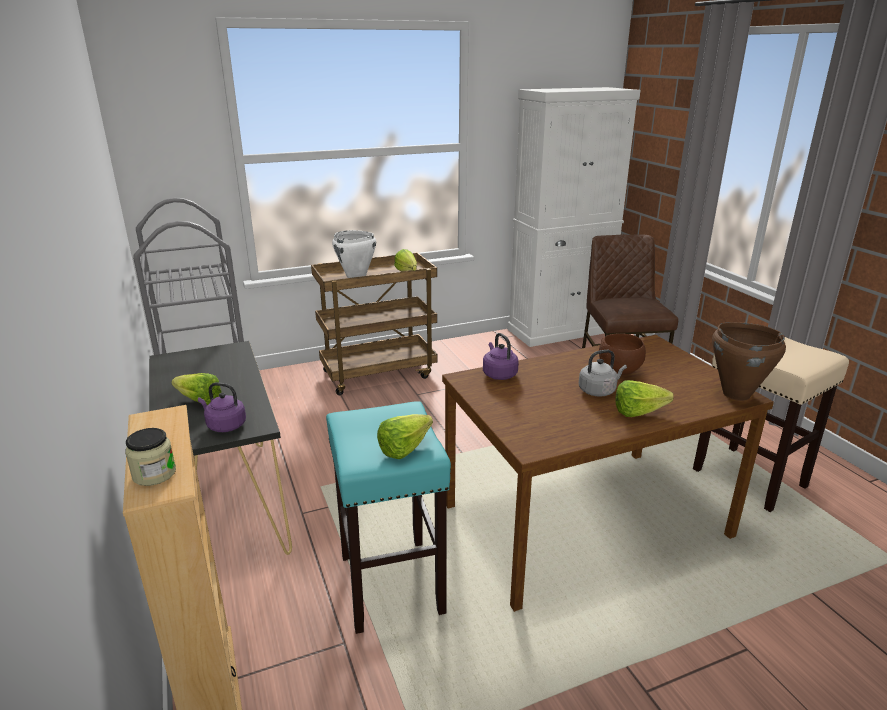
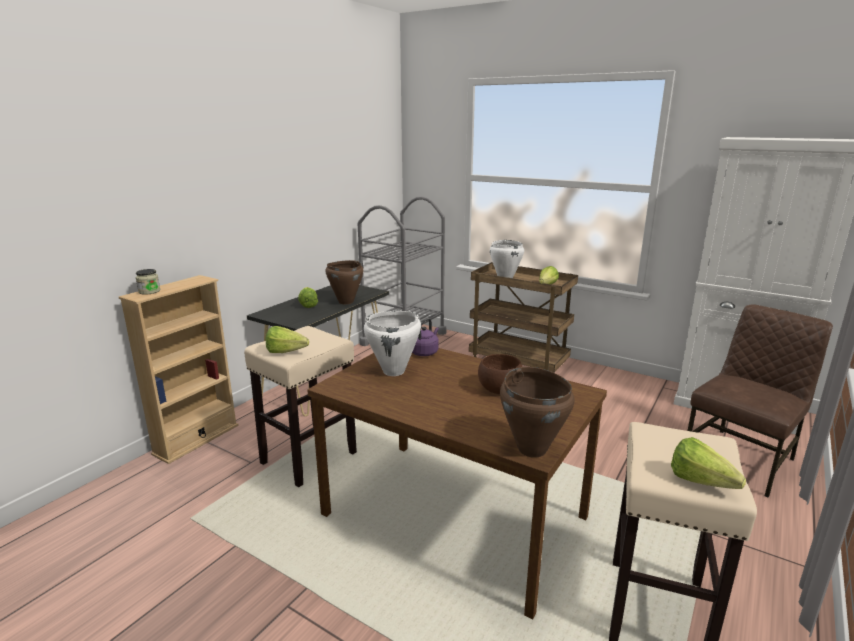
camera: 55 degrees right, 5 degrees down
(224, 425) = (290, 317): purple kettle -> none
(237, 375) = (345, 302): none -> brown cooking pot
(390, 582) = (309, 457): turquoise stool -> beige stool
(530, 403) = (394, 371): none -> white cooking pot
(598, 391) = (448, 389): grey kettle -> none
(643, 413) = (433, 413): lettuce -> lettuce (705, 485)

